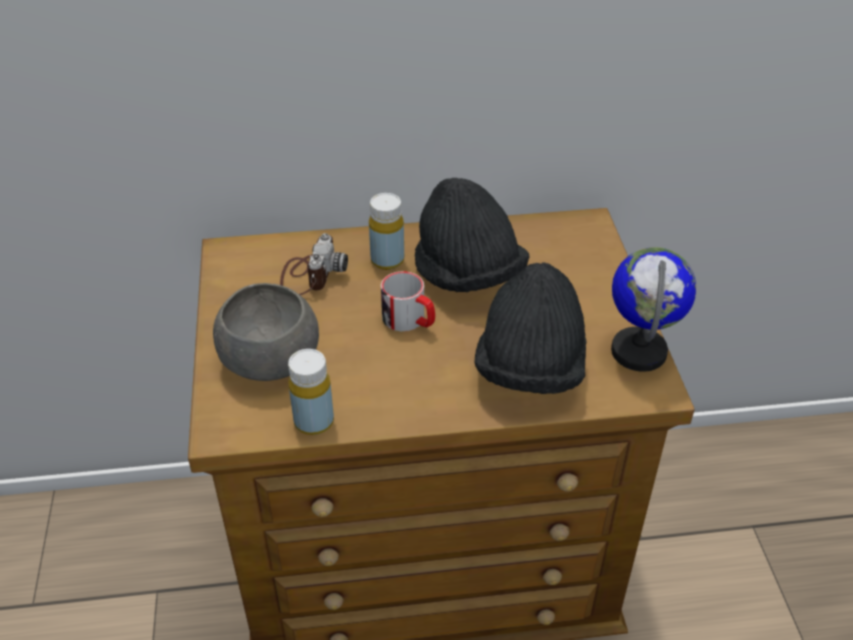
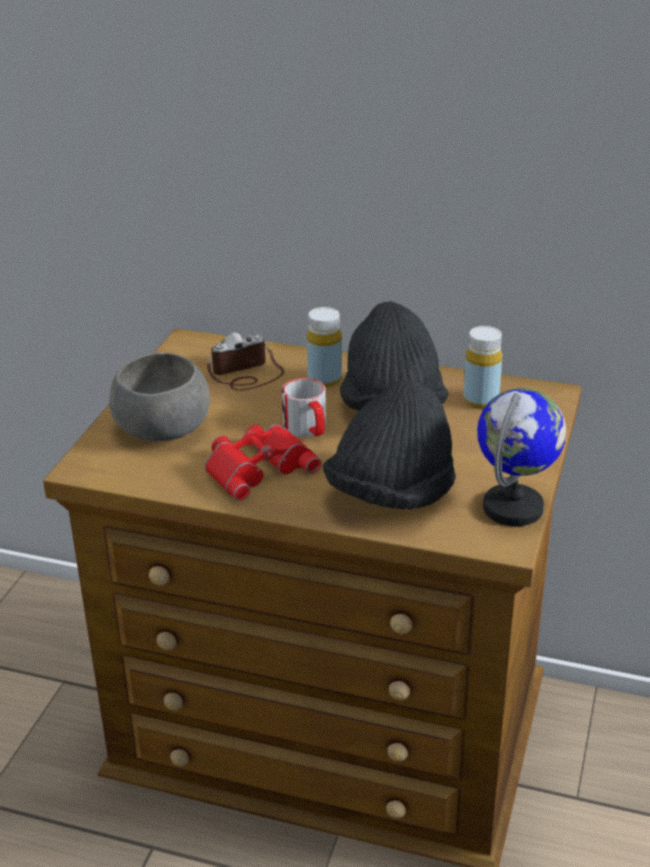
camera: 25 degrees right, 10 degrees down
(310, 274) = (246, 374): camera -> camera turned 150 degrees counterclockwise
(314, 421) = (164, 482): yellow bottle -> yellow bottle (481, 400)
(391, 376) = (257, 467): none -> red binoculars

